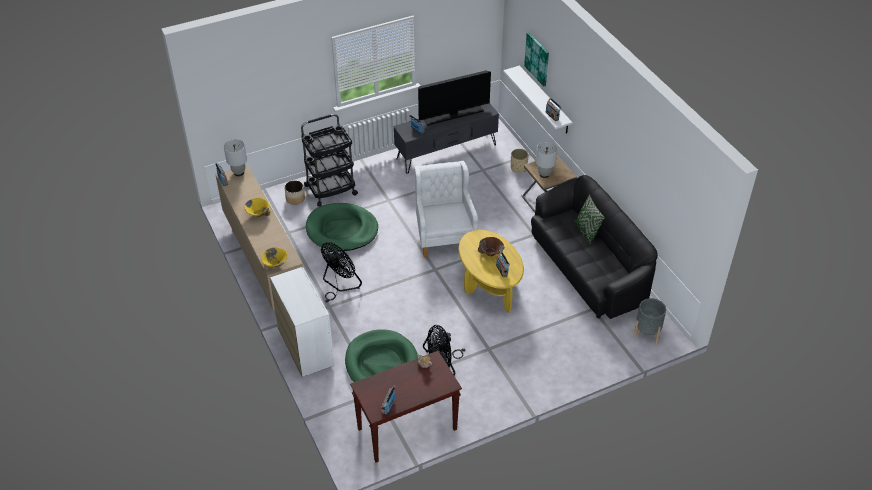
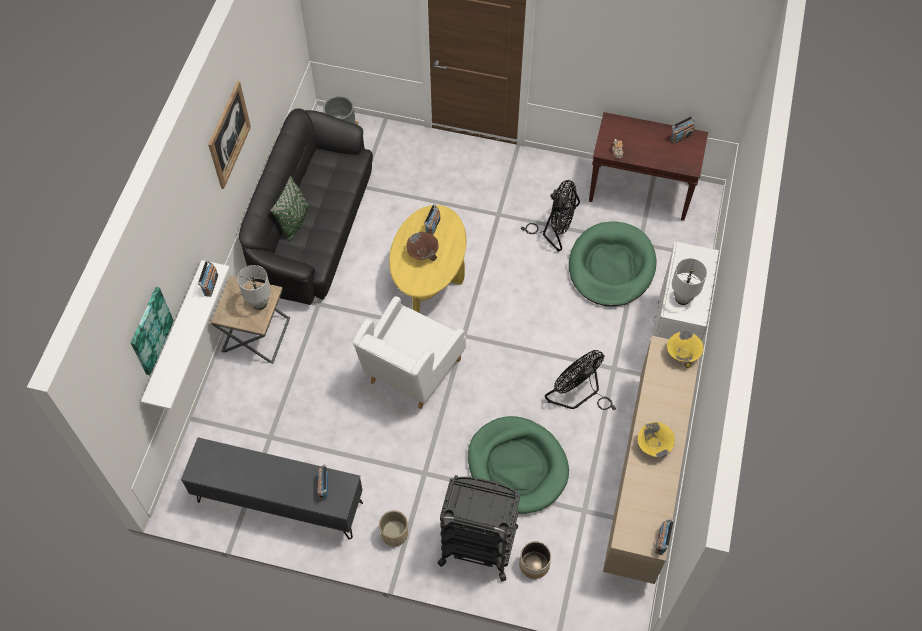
camera: 140 degrees left, 15 degrees up
(239, 172) = (632, 540): white table lamp -> white table lamp (682, 298)
(337, 283) = (581, 392): black fan -> black fan turned 60 degrees clockwise
(454, 115) = (253, 478): television -> none
(518, 168) = (227, 407): beige planter -> beige planter (394, 534)
(619, 132) = (229, 135): none -> picture

